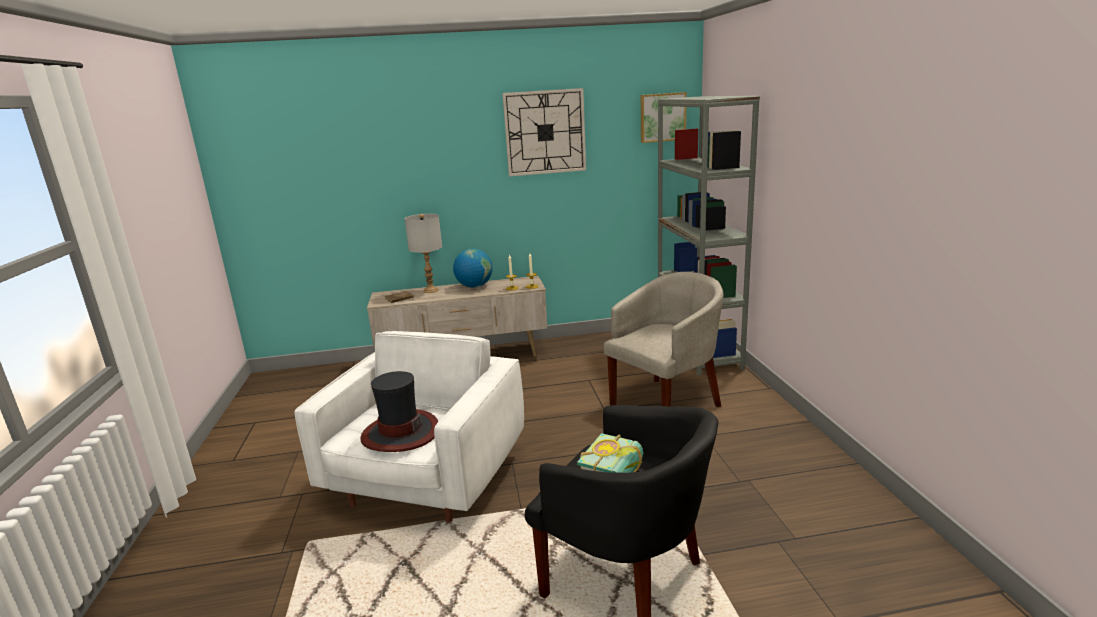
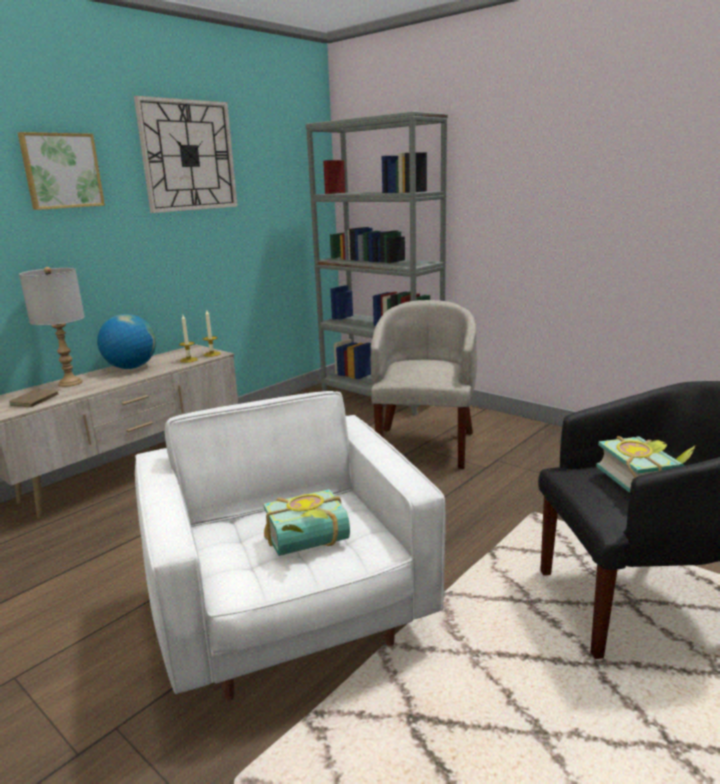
camera: 40 degrees left, 0 degrees up
(400, 433) = (309, 544): hat -> book
(662, 117) = (301, 147): picture -> picture (61, 171)

